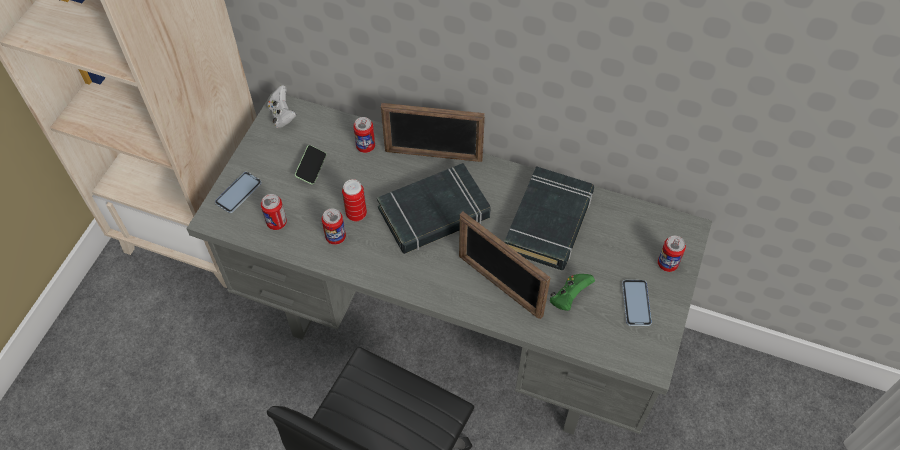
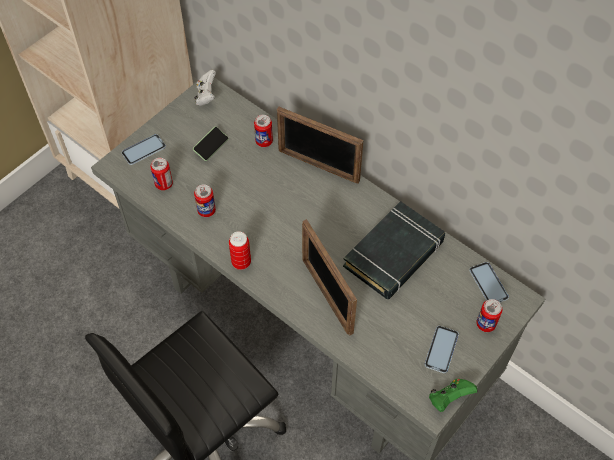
camera: 20 degrees right, 0 degrees up
(356, 214) = (231, 196): can -> can (241, 262)
(434, 213) = (297, 216): black book -> none
(569, 297) = (383, 325): green game controller -> green game controller (449, 398)
(653, 223) = (488, 284): none -> phone

